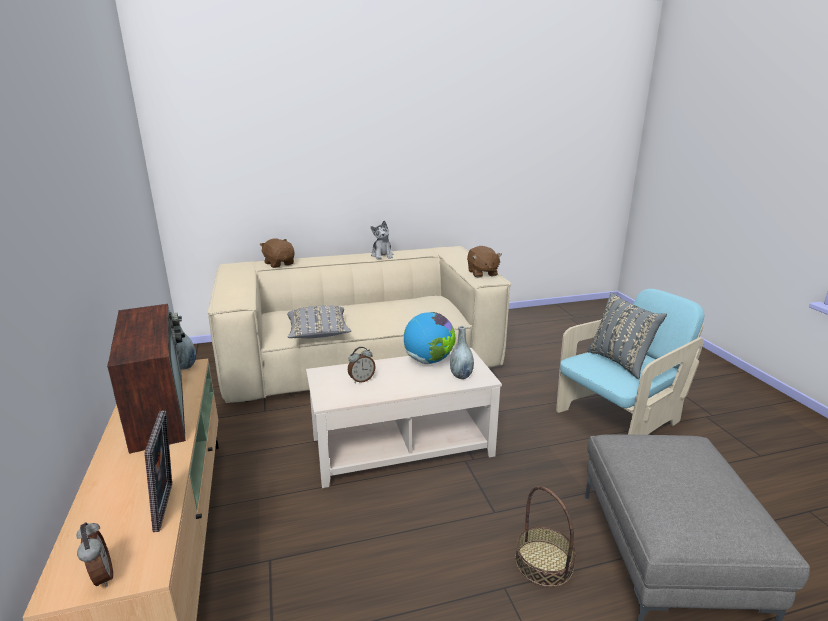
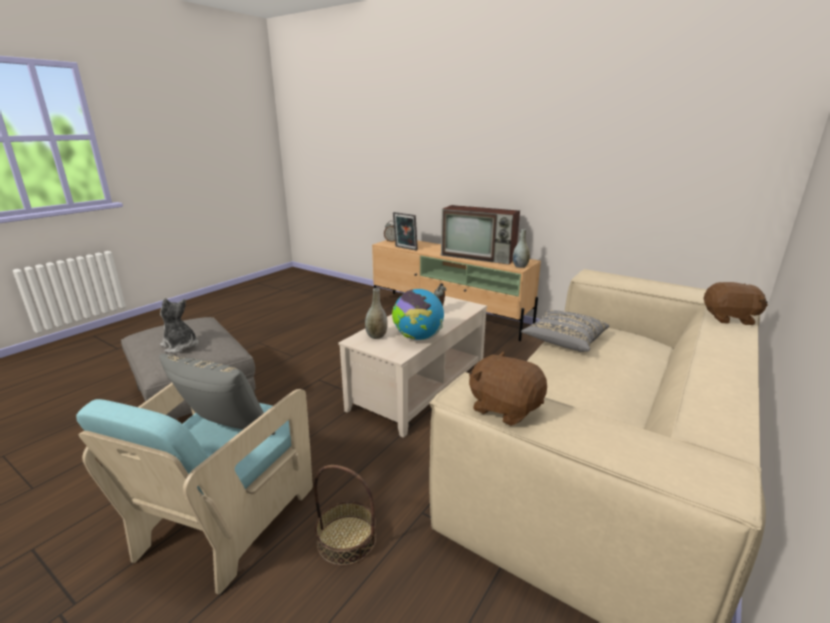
camera: 140 degrees right, 0 degrees up
(382, 255) = (724, 388): plush toy -> plush toy (180, 346)
(544, 563) = (275, 370): basket -> basket (346, 539)

